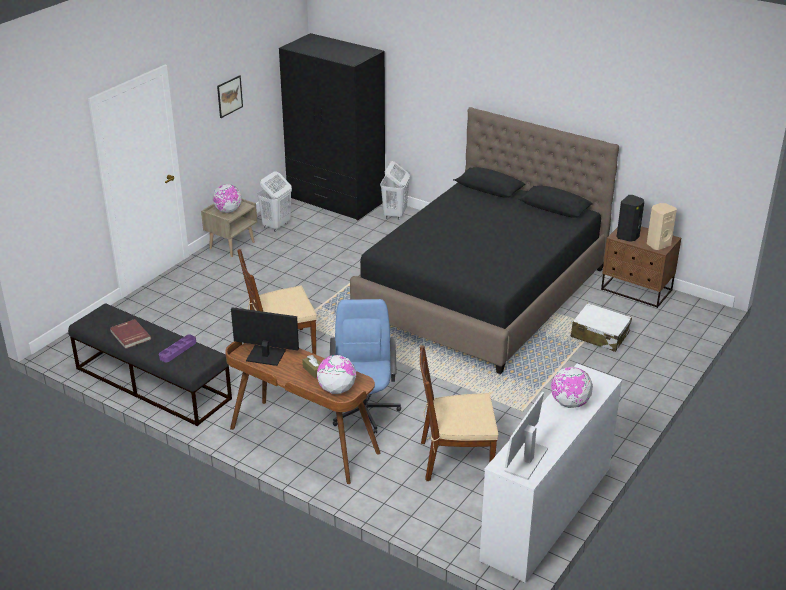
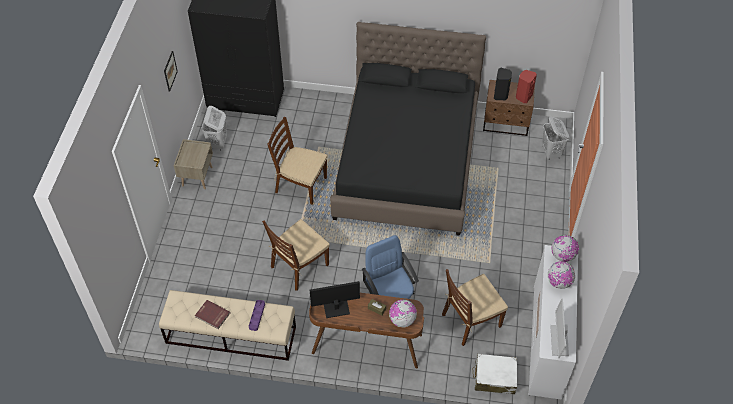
camera: 25 degrees left, 20 degrees up
(152, 383) = (230, 335): black bench -> beige bench
(228, 211) = (193, 158): globe -> globe (563, 256)
(339, 280) = (300, 185): none -> brown chair
(395, 214) = (300, 101): white laundry basket -> white laundry basket (551, 153)
(599, 335) = (503, 175): white suitcase -> white suitcase (494, 377)
(657, 244) = (523, 97): beige speaker -> red speaker

